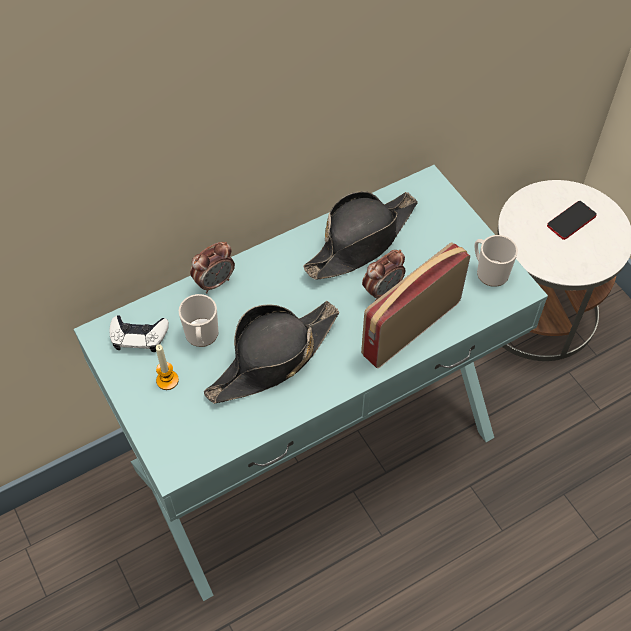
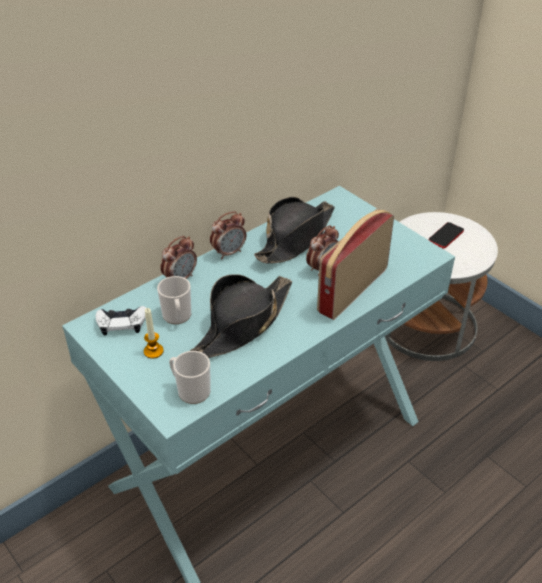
camera: 10 degrees left, 15 degrees down
(278, 252) = (229, 252): none -> alarm clock
(489, 272) = (404, 246): mug -> mug (191, 390)

